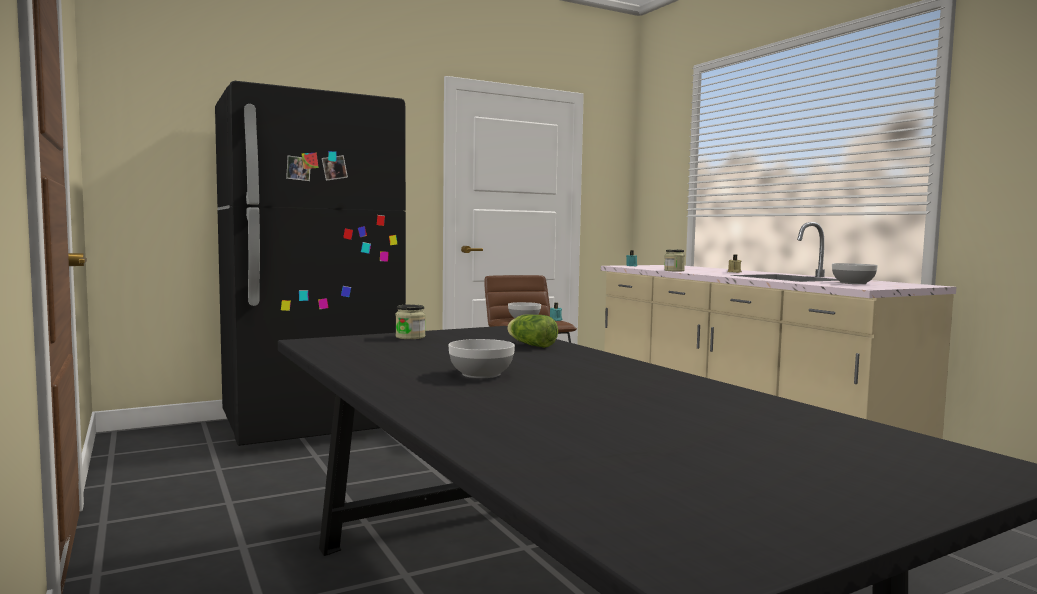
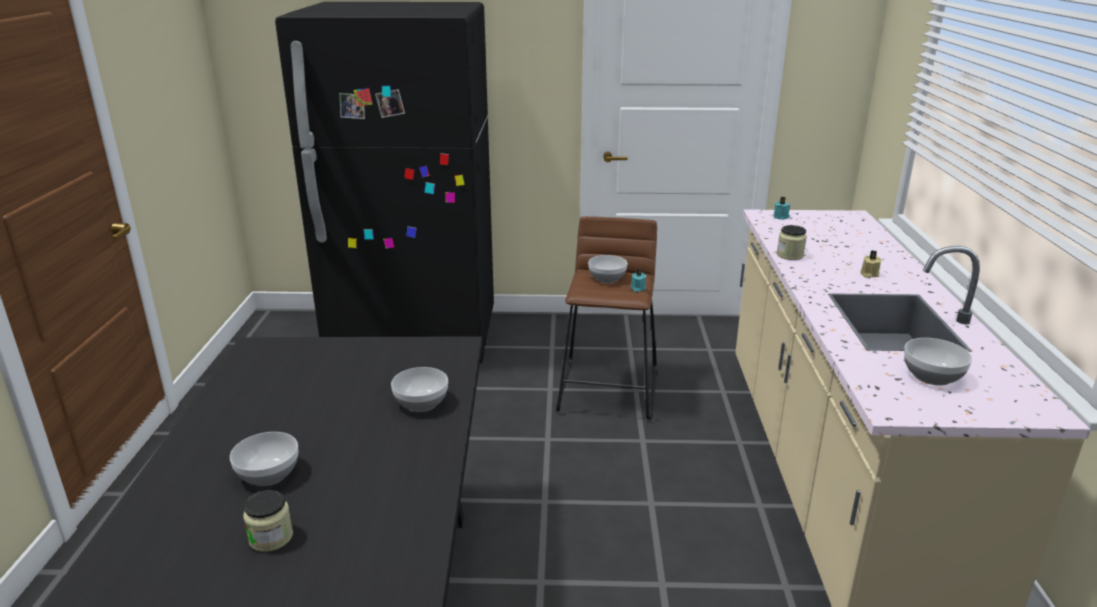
camera: 30 degrees right, 20 degrees up
(410, 337) = (347, 354): jar -> jar (271, 537)
(530, 344) = (420, 403): lettuce -> bowl

